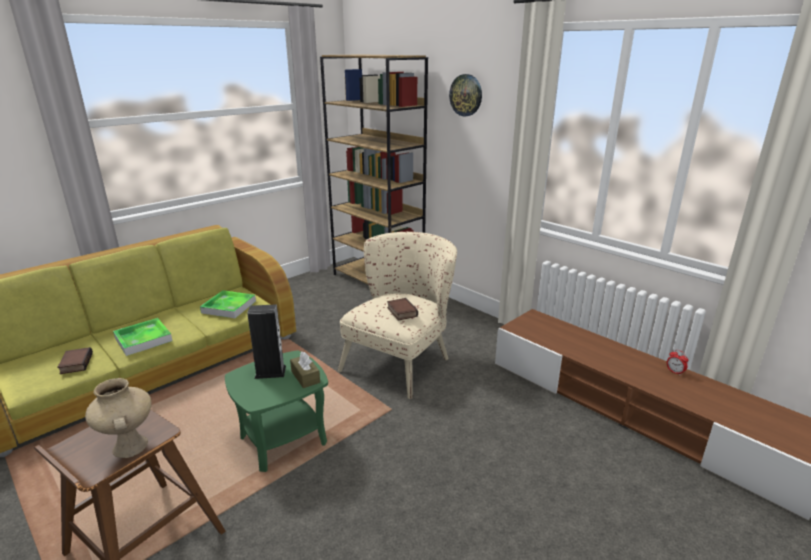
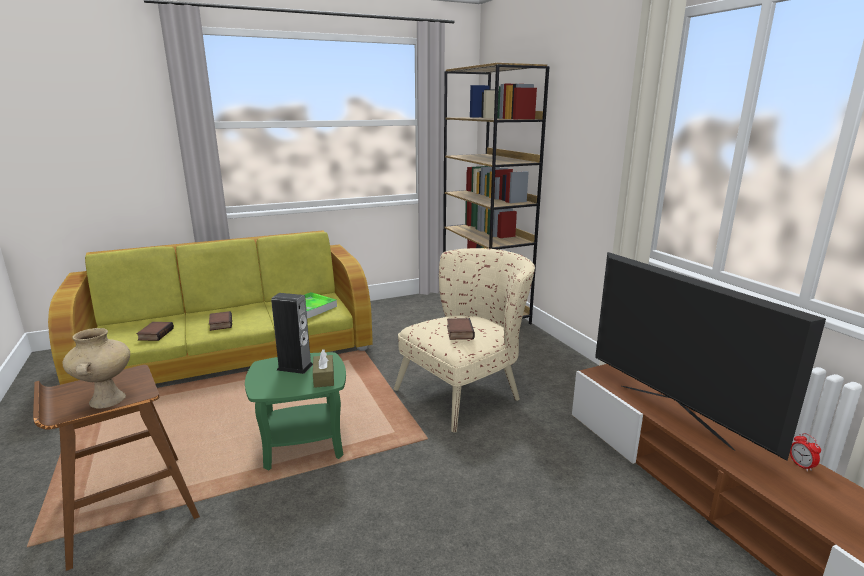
camera: 20 degrees right, 5 degrees down
(143, 339) = (220, 323): tray -> book
(466, 95) = (583, 104): wall clock -> none
(582, 351) = (673, 414): none -> television

